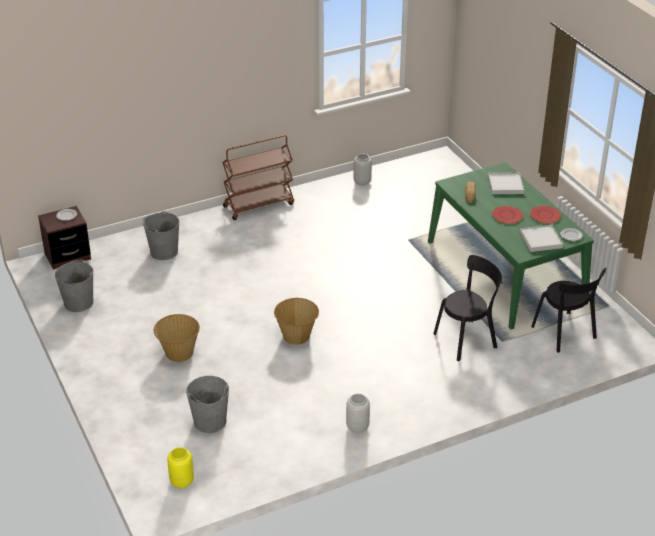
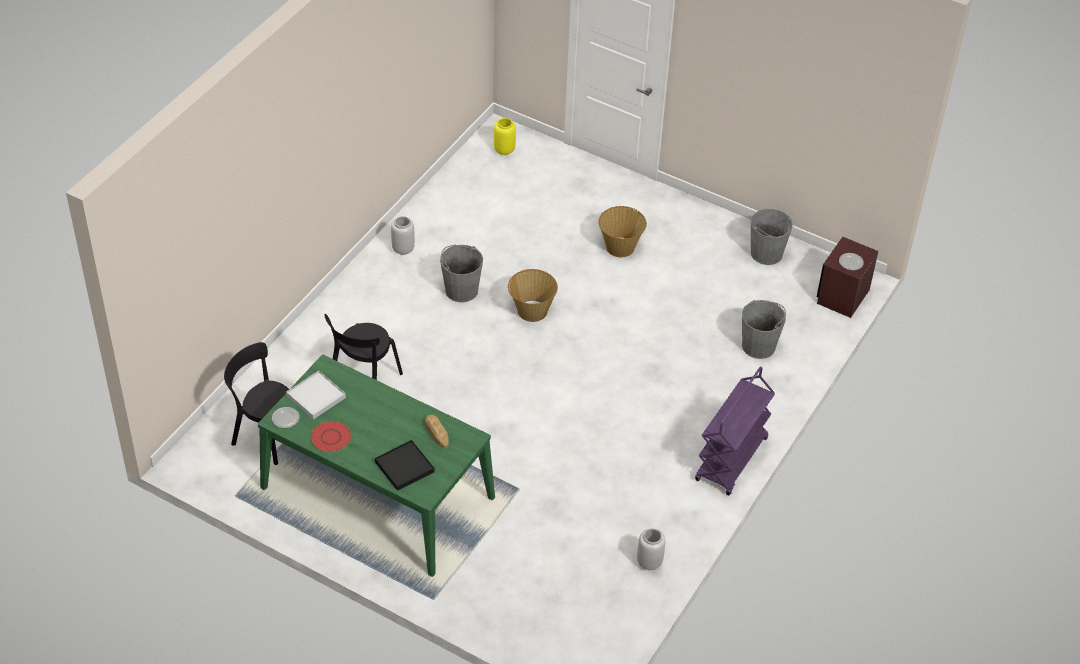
camera: 145 degrees right, 10 degrees up
(210, 421) = (530, 201): grey bucket -> grey bucket (461, 290)
(259, 205) = (731, 460): brown cart -> purple cart
(505, 185) = (404, 467): white tray -> black tray
(507, 215) = (373, 417): red plate -> none

